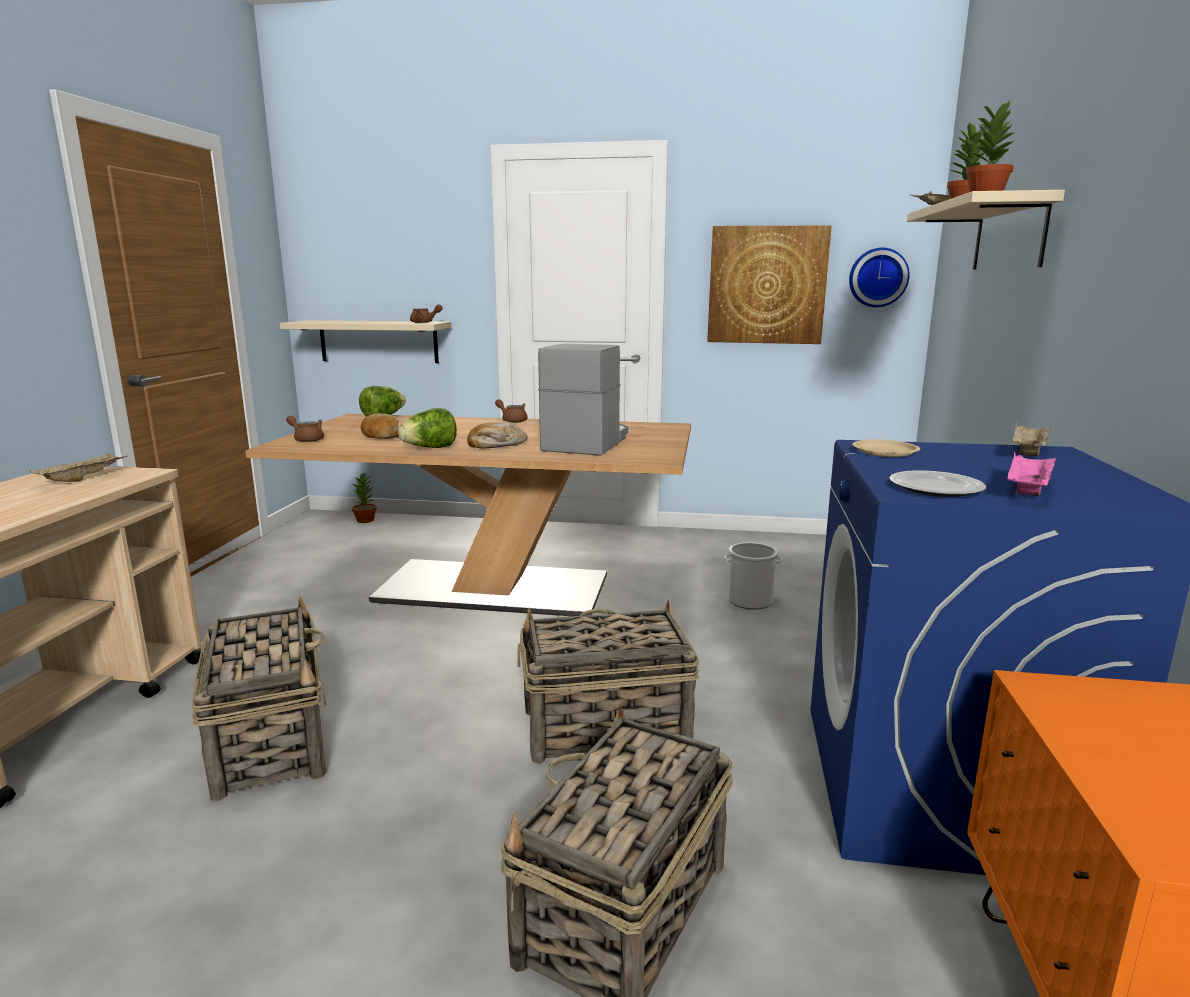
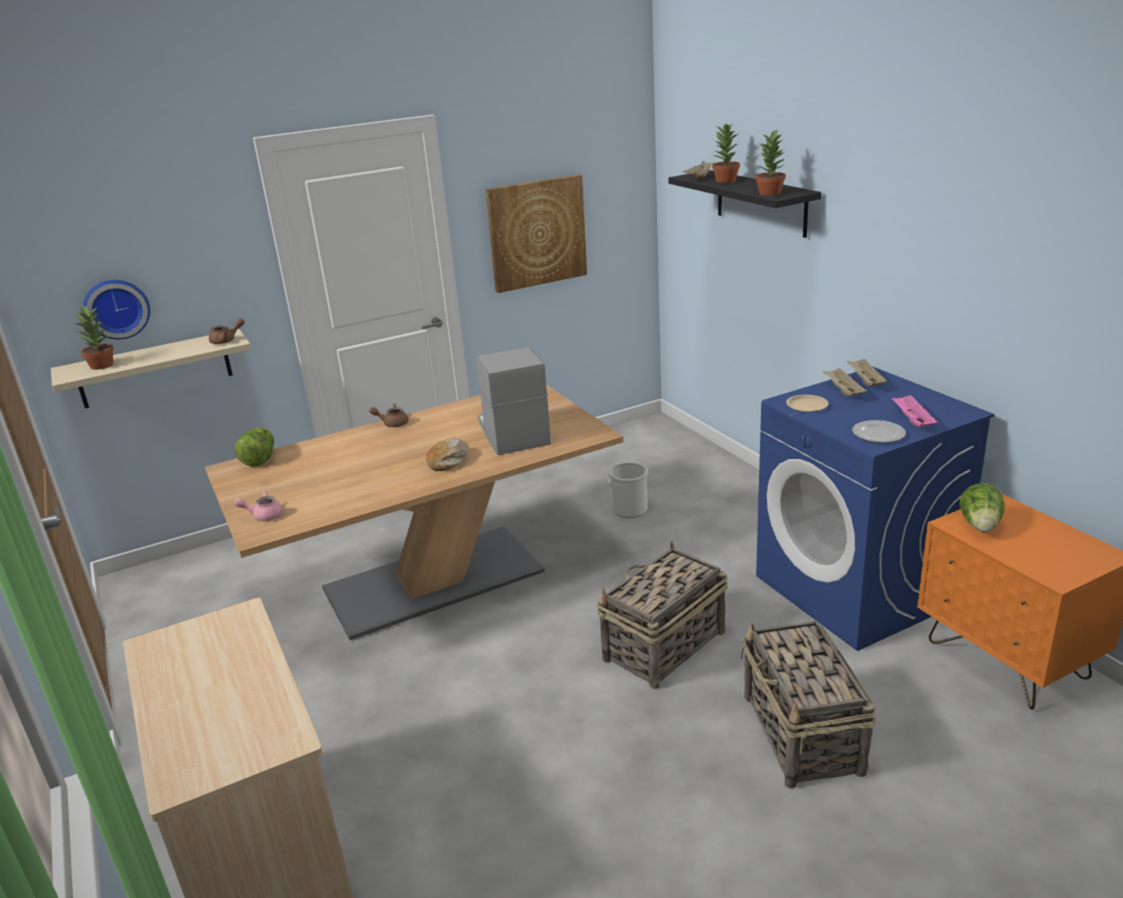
camera: 35 degrees left, 10 degrees up
(83, 478) = (203, 644): beige tray -> beige tray (843, 391)
(271, 740) = (468, 774): basket -> none
(307, 439) = (264, 515): brown teapot -> pink teapot
(366, 520) = (190, 564): potted plant -> potted plant (102, 365)
(381, 435) = (322, 485): bread -> none
(430, 448) = (404, 485): lettuce -> lettuce (980, 526)
(878, 277) = (618, 211): wall clock -> wall clock (116, 308)
(1009, 236) = (761, 203): beige shelf -> black shelf

